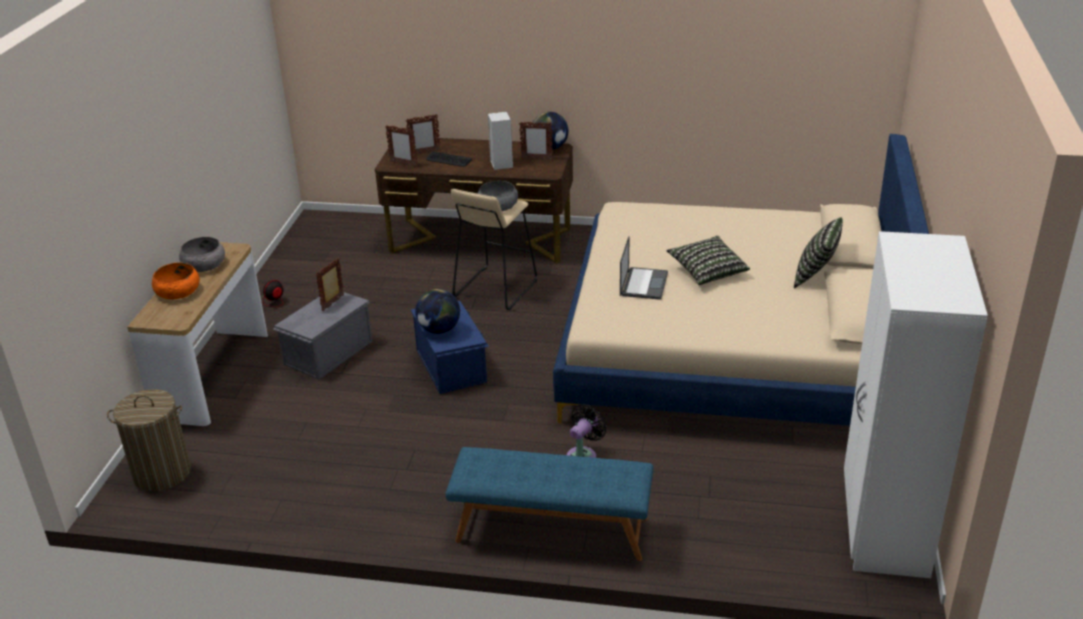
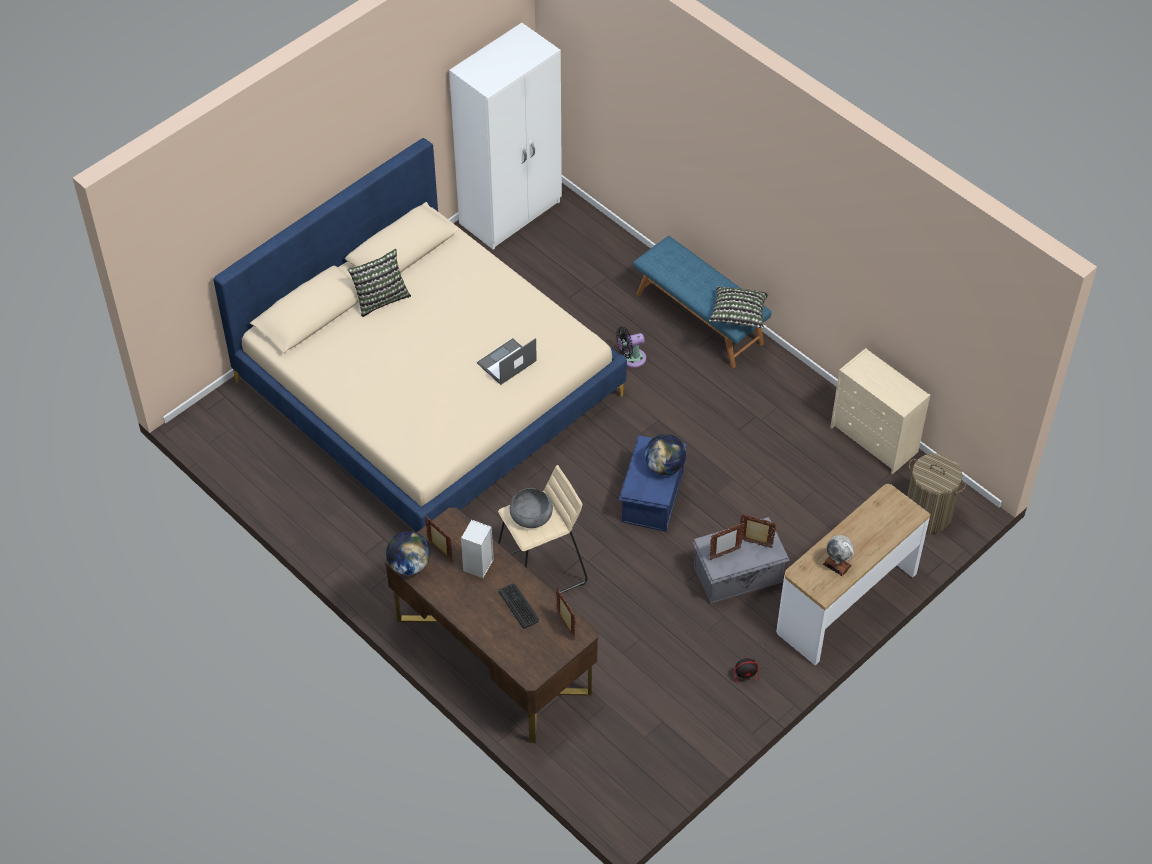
camera: 145 degrees left, 20 degrees up
(178, 291) = (874, 537): orange bowl -> none
(204, 264) = (837, 564): grey bowl -> globe
(257, 510) = (875, 440): none -> beige dresser
(424, 153) = (529, 636): picture frame -> picture frame (755, 544)
(707, 271) = (448, 346): pillow -> pillow (738, 315)

